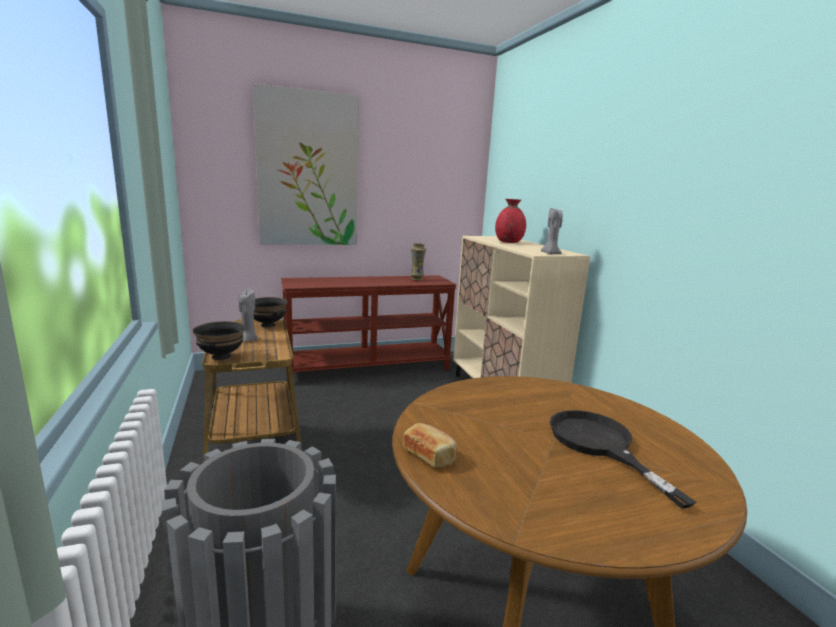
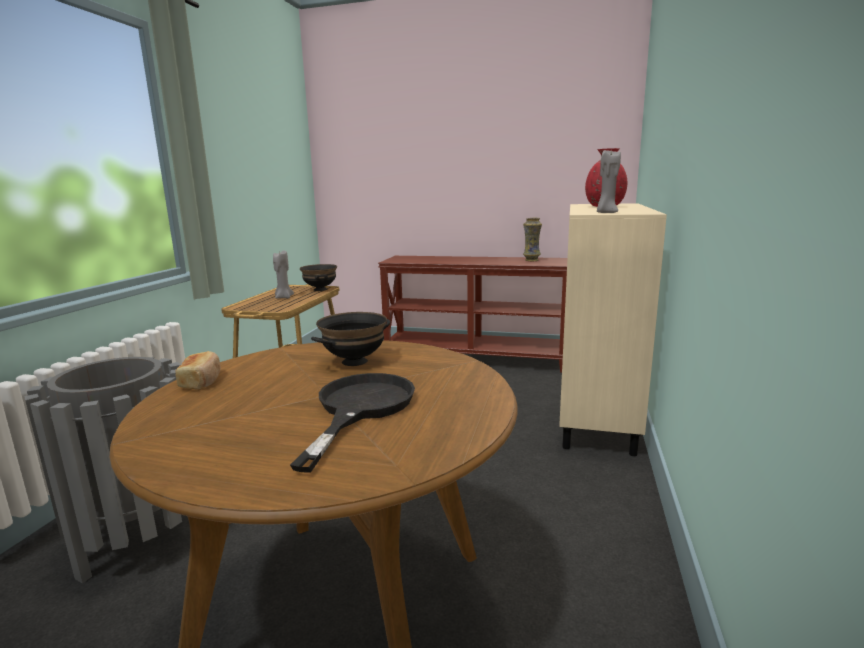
camera: 35 degrees right, 0 degrees up
(221, 356) = (240, 305): black bowl -> black bowl (354, 361)
(308, 170) = (421, 144): picture -> none

